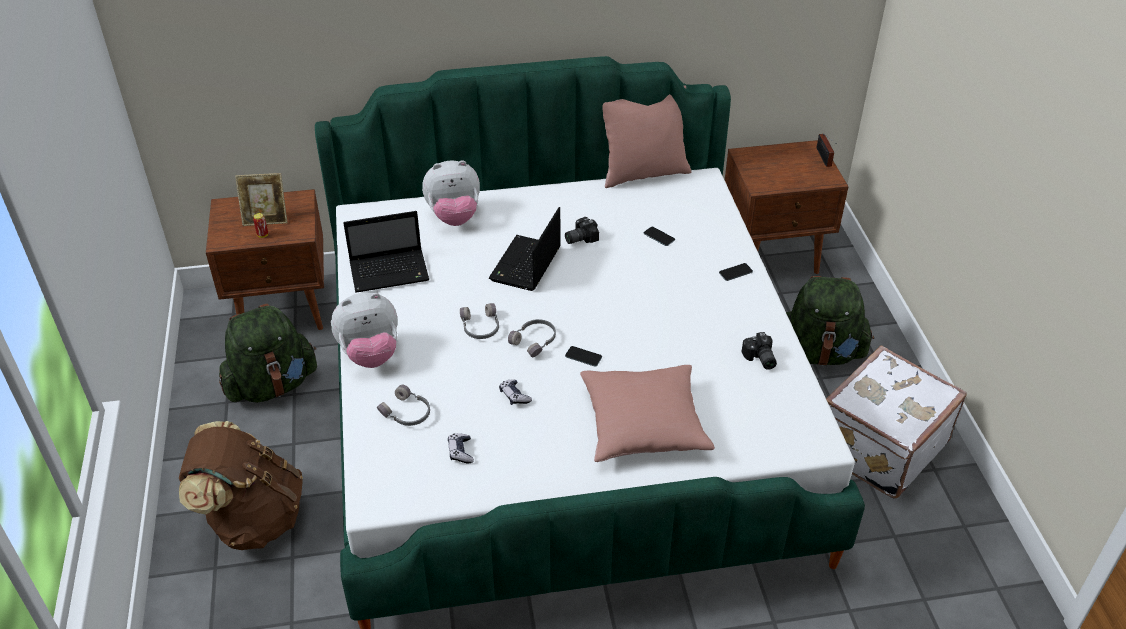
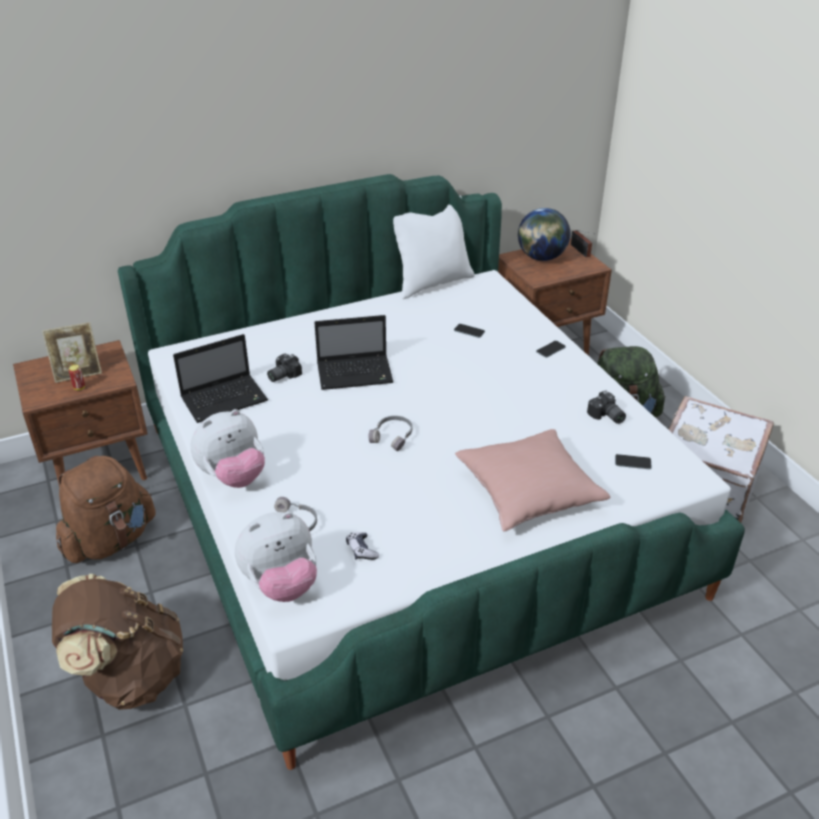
camera: 15 degrees left, 5 degrees down
(272, 385) = (110, 540): green backpack -> brown backpack
(454, 217) = (270, 343): plush toy -> plush toy (281, 584)
(480, 327) = (334, 433): grey headphones -> none
(514, 396) = (394, 489): game controller -> none
(525, 265) = (356, 373): laptop -> laptop turned 105 degrees counterclockwise
(579, 238) = (397, 343): camera -> camera (282, 375)
(583, 356) = (445, 442): phone -> phone (633, 462)
(643, 173) = (432, 283): pink pillow -> white pillow
(776, 159) = (541, 257): none -> globe

